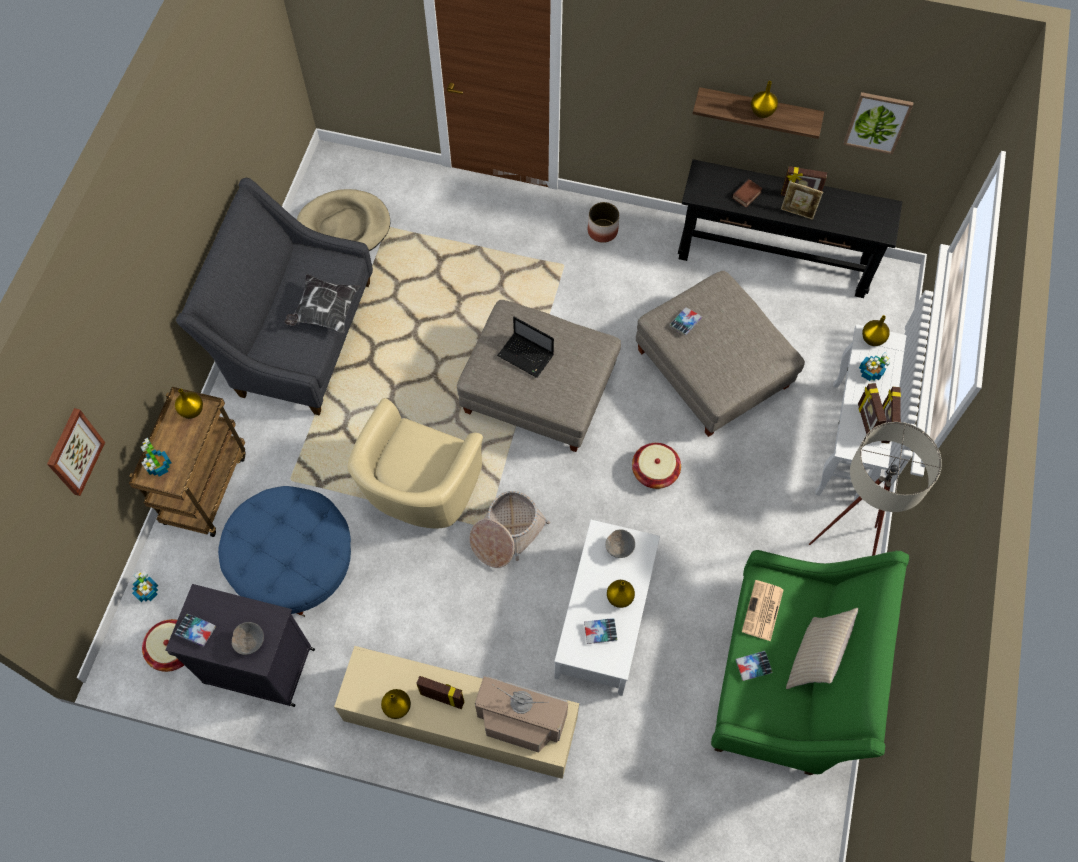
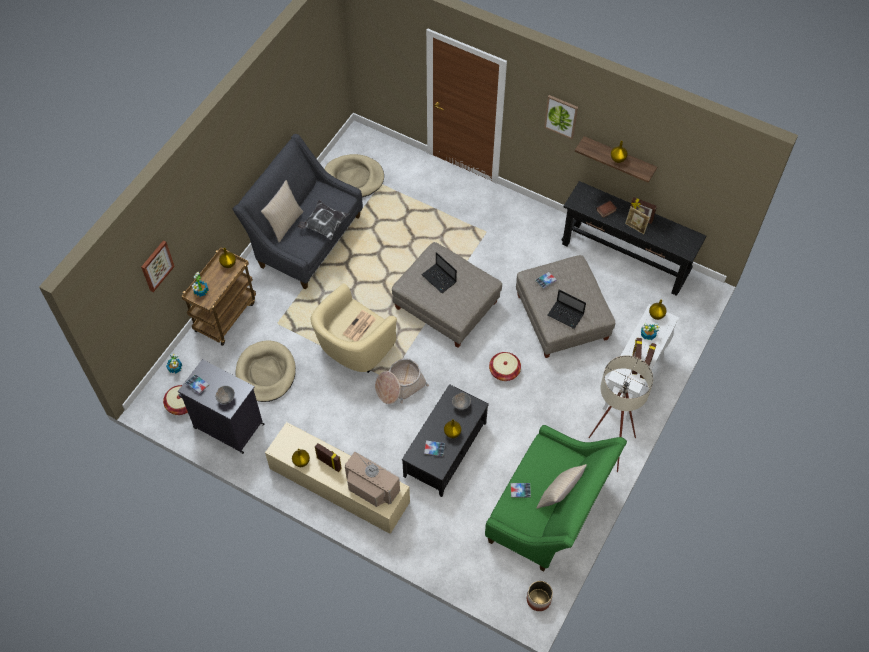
camera: 15 degrees right, 5 degrees down
(262, 323) = (284, 223): none -> beige pillow
(294, 564) = (266, 373): blue ottoman -> beige dog bed
(602, 231) = (518, 216): planter -> planter (538, 600)
(606, 618) = (446, 450): white coffee table -> black coffee table
(732, 368) = (566, 315): none -> laptop
(762, 611) = (537, 461): newspaper -> newspaper (359, 327)
(877, 122) = (689, 180): picture -> picture (561, 116)

